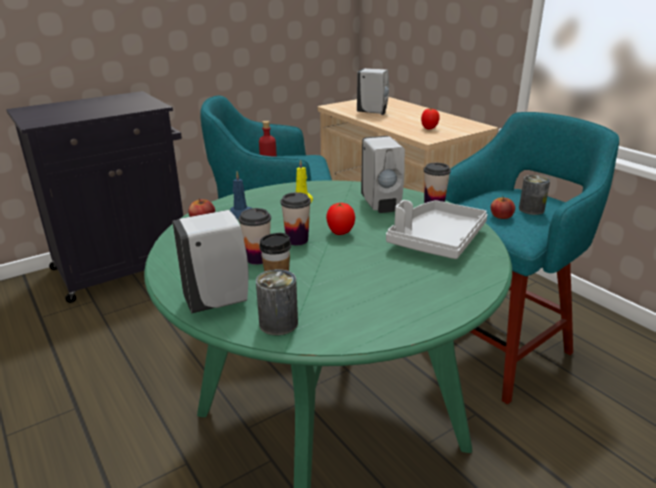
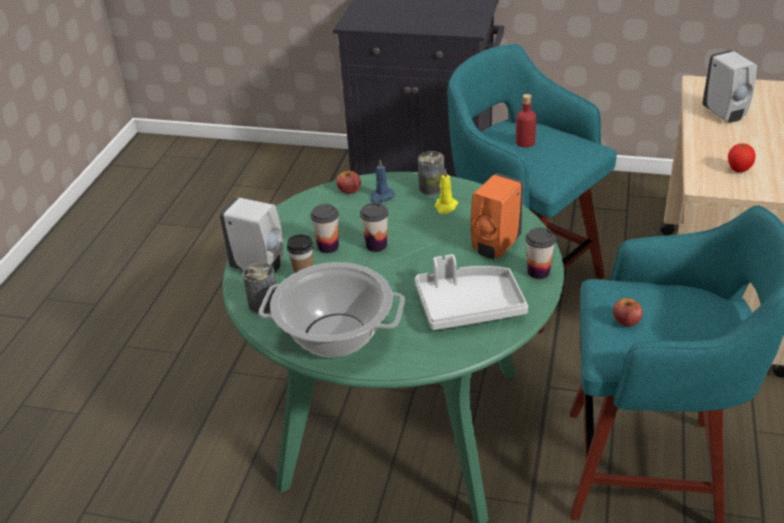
camera: 50 degrees right, 10 degrees up
(340, 233) = (414, 257): tomato -> none
(381, 205) = (495, 247): white soap dispenser -> orange soap dispenser
(388, 308) = (334, 336): none -> cooking pot
(531, 209) = (673, 331): can -> can (431, 188)

